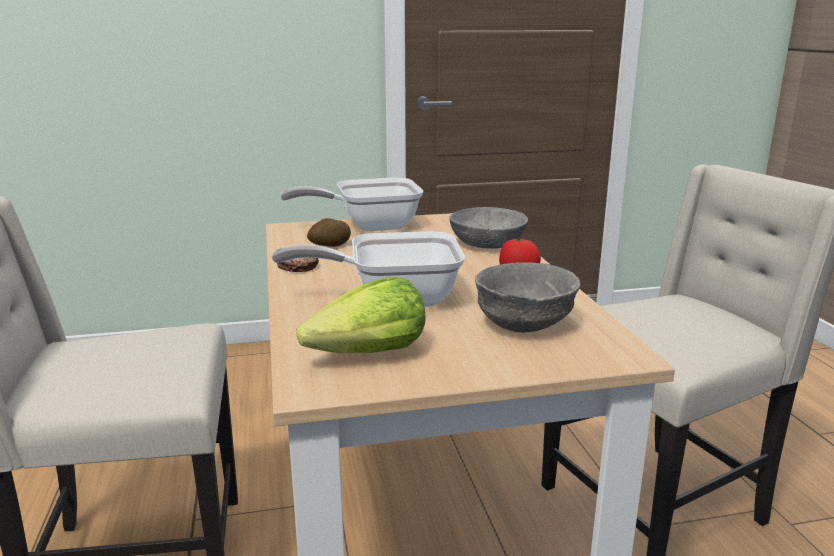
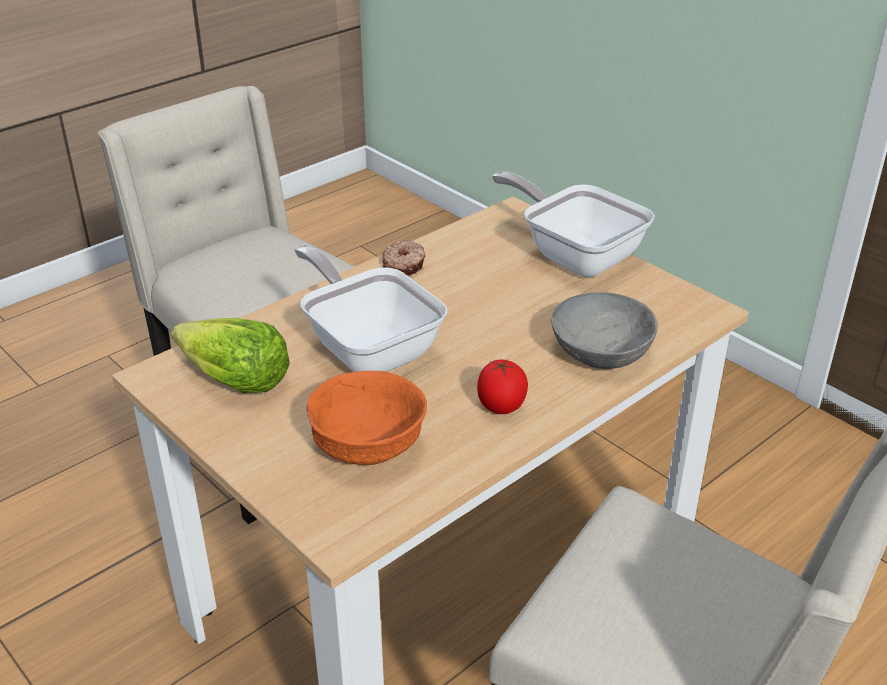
camera: 60 degrees right, 15 degrees up
(329, 246) = (481, 258): potato -> none
(525, 324) = (367, 448): grey bowl -> orange bowl

